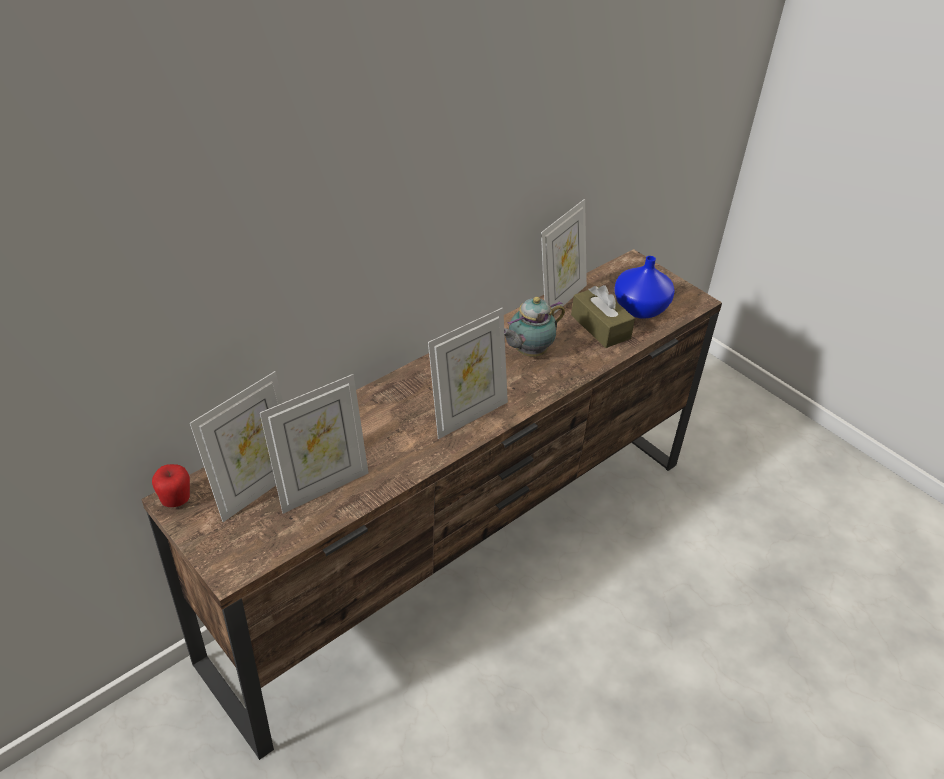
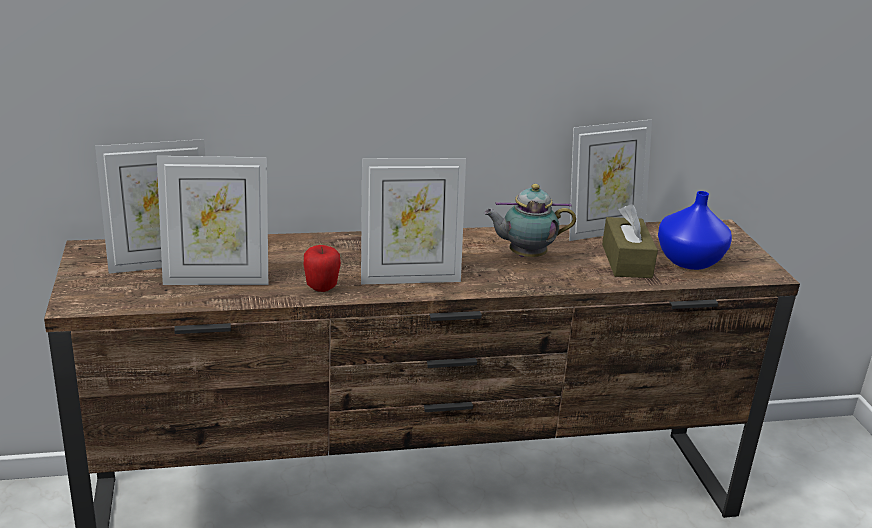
camera: 30 degrees right, 15 degrees down
(176, 501) = (90, 249): apple -> apple (321, 288)

